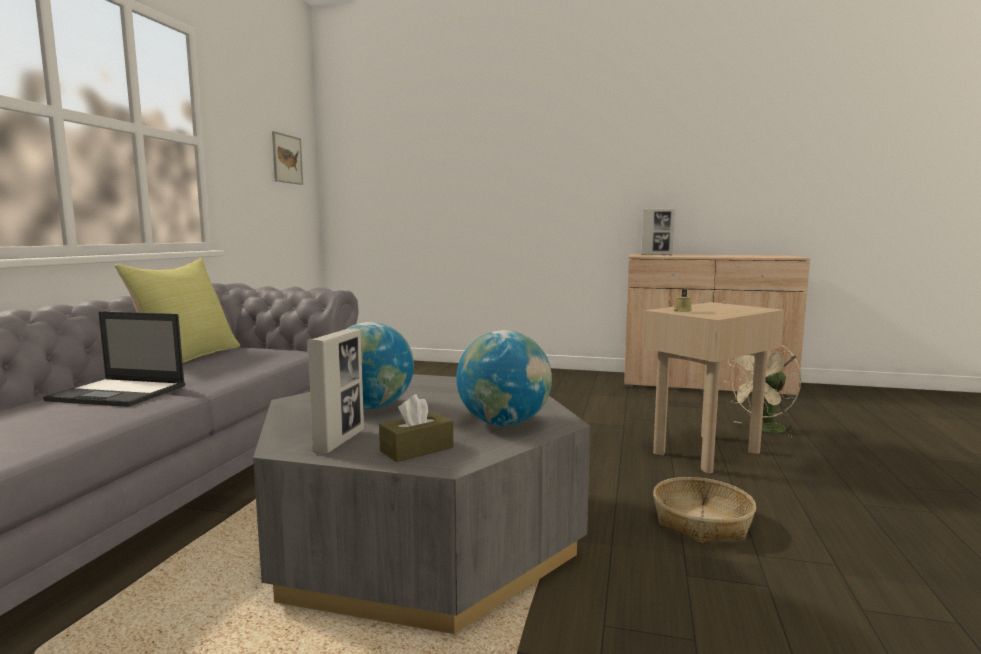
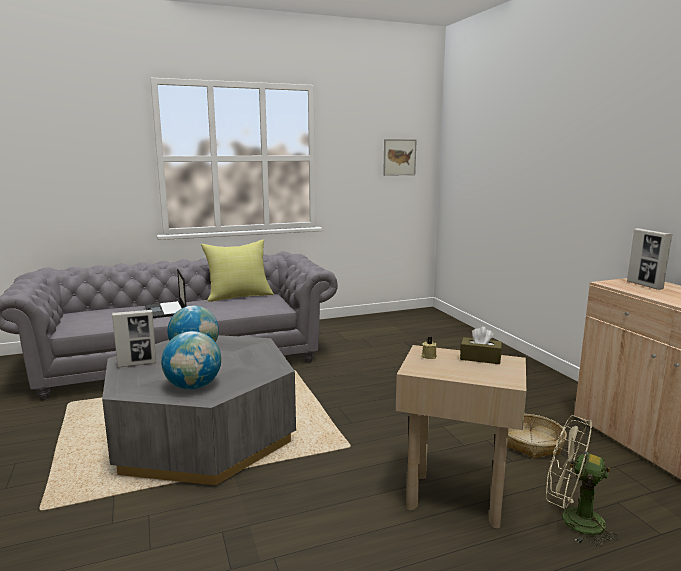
camera: 55 degrees right, 5 degrees up
(417, 449) = (136, 381): brown tissue box -> brown tissue box (480, 358)
(702, 522) = (306, 523): basket -> basket (532, 443)

